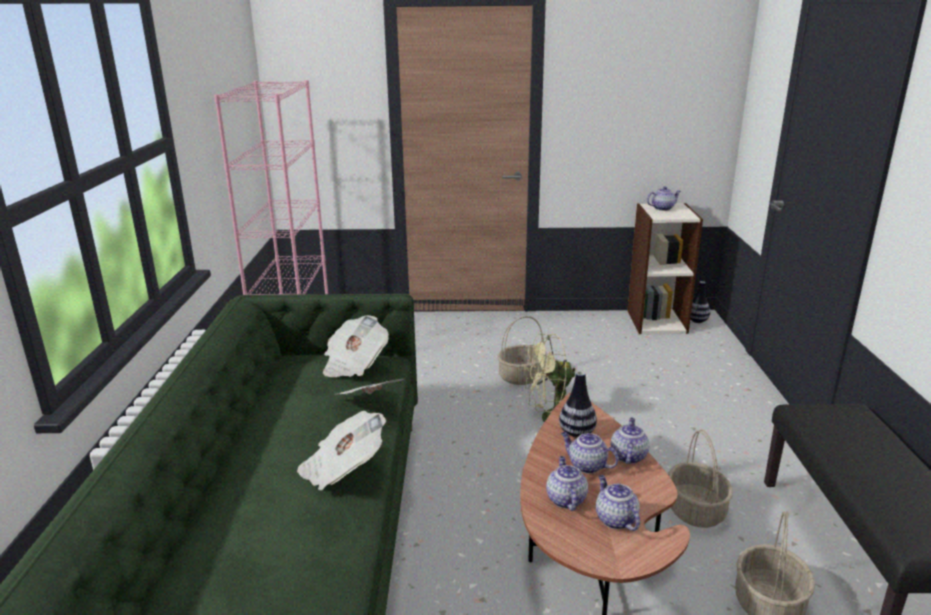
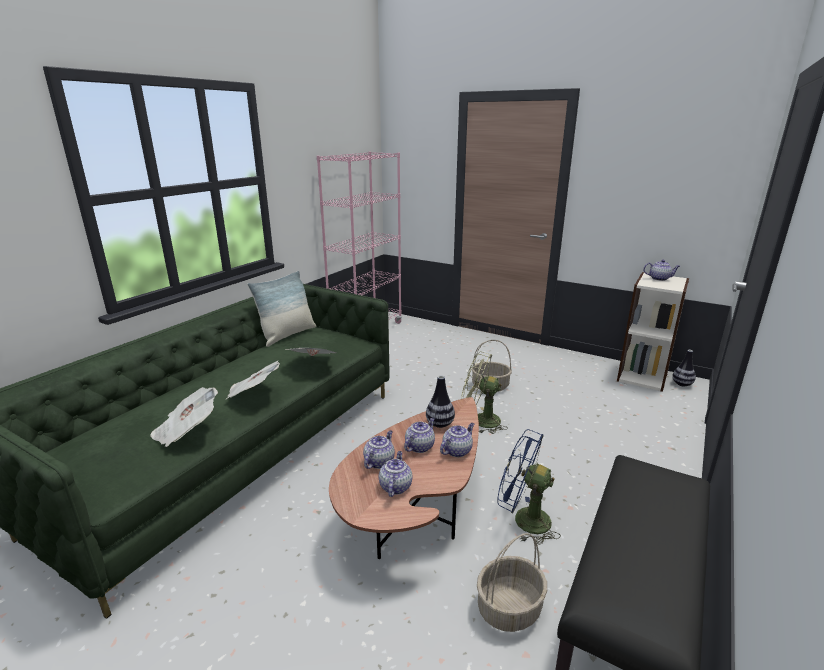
camera: 30 degrees right, 0 degrees up
(274, 376) = (287, 335): none -> pillow
(354, 364) = (334, 338): newspaper -> newspaper (187, 431)
(586, 465) = (419, 446): teapot -> teapot turned 60 degrees clockwise
(696, 511) = (523, 519): basket -> blue fan

